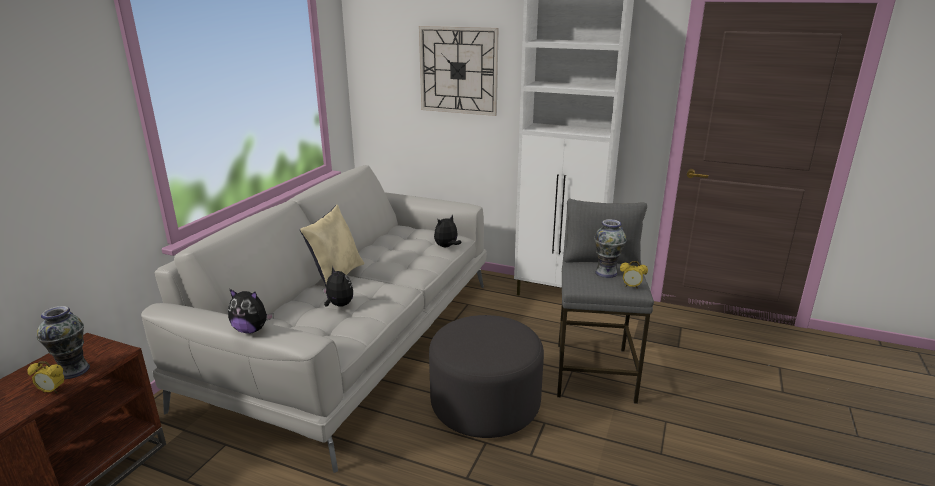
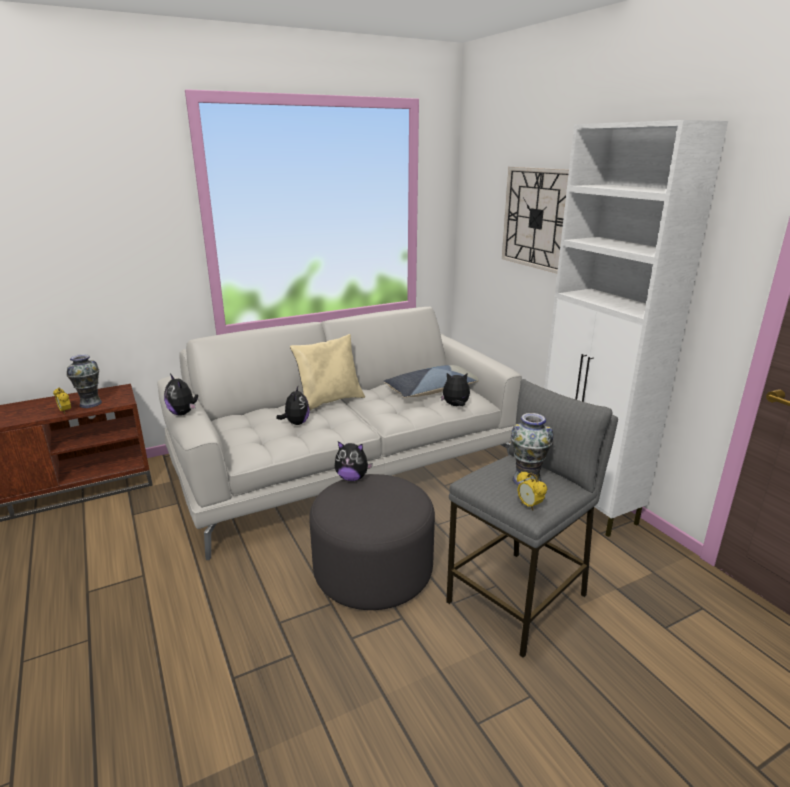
camera: 40 degrees right, 0 degrees up
(410, 240) = (432, 390): none -> pillow
(445, 329) = (352, 478): none -> plush toy

